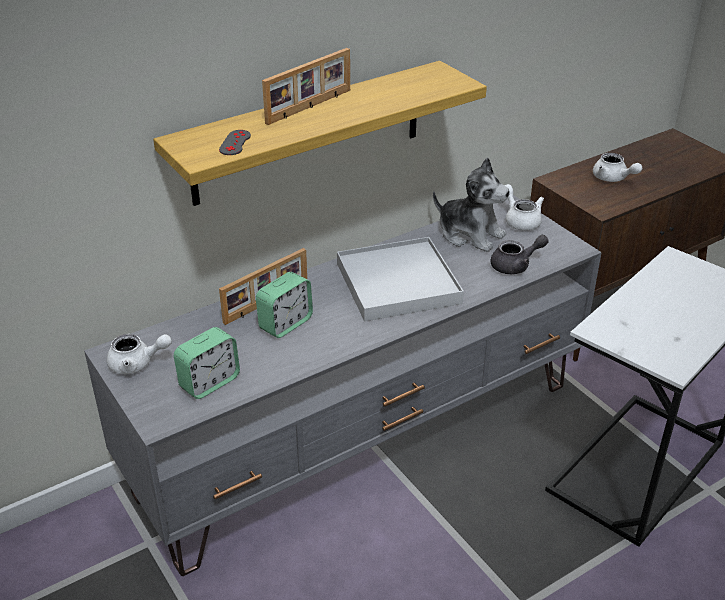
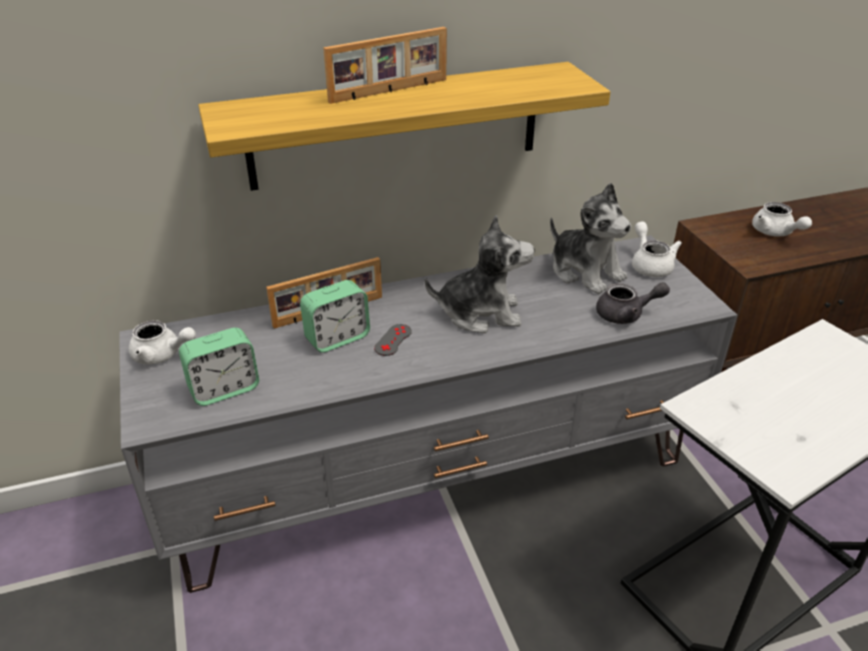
camera: 15 degrees right, 0 degrees up
(235, 143) = (280, 117): grey game controller -> grey game controller (393, 340)
(397, 283) = (480, 313): white tray -> plush toy

